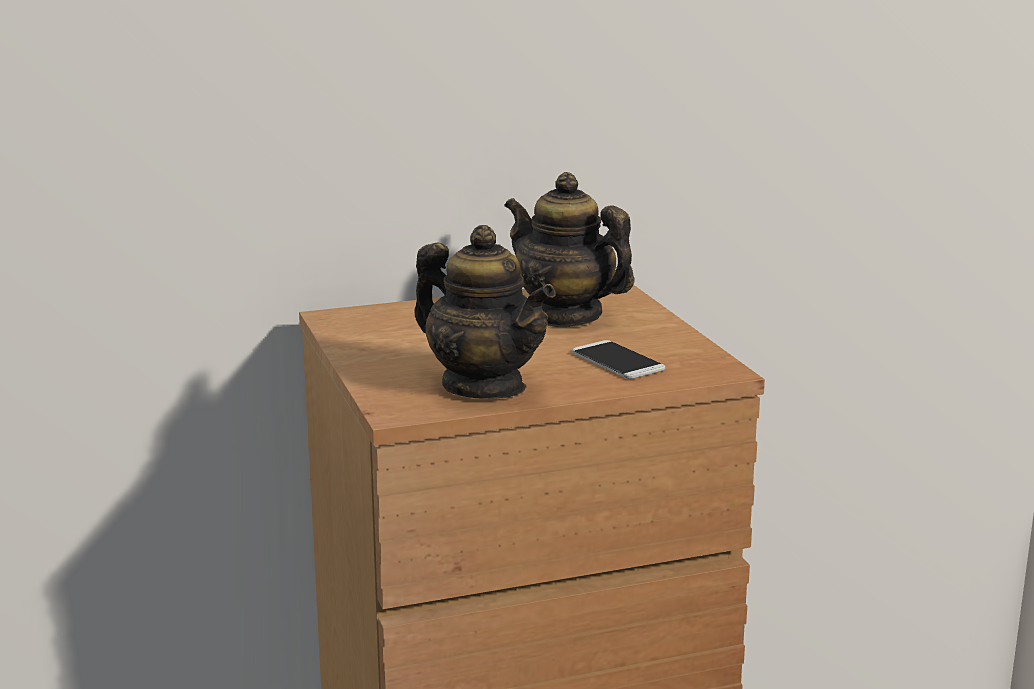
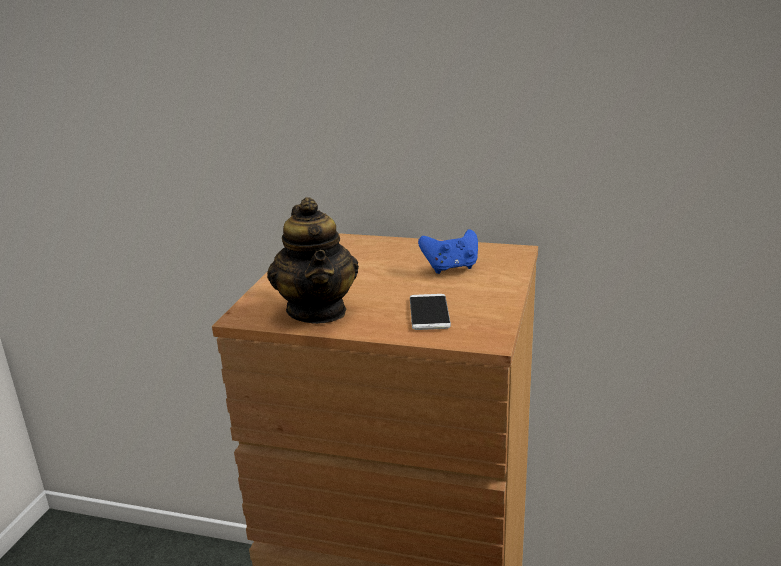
camera: 35 degrees right, 5 degrees up
(565, 316) = (451, 268): teapot -> blue game controller

